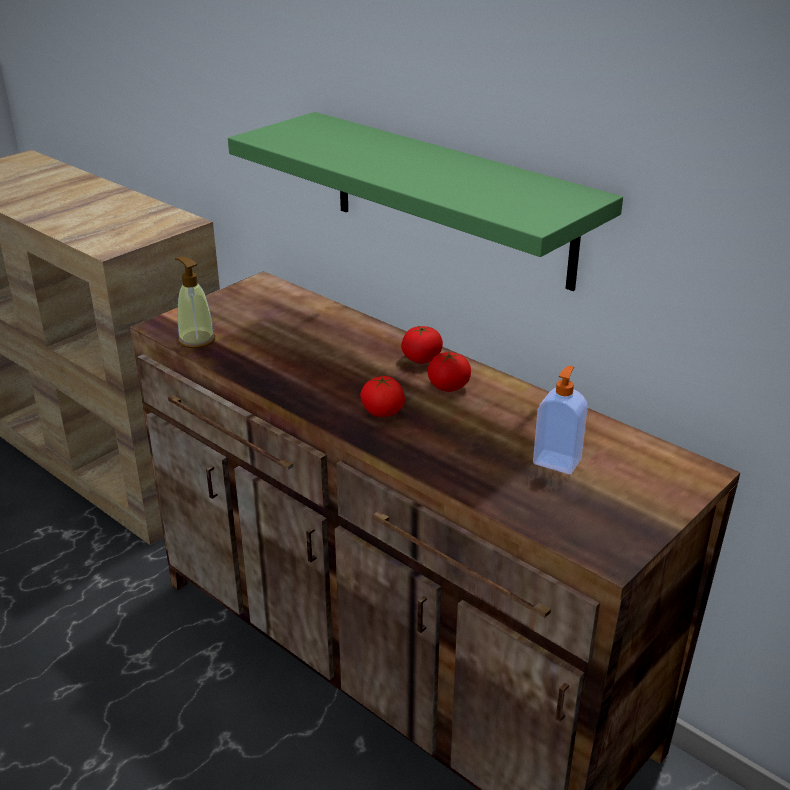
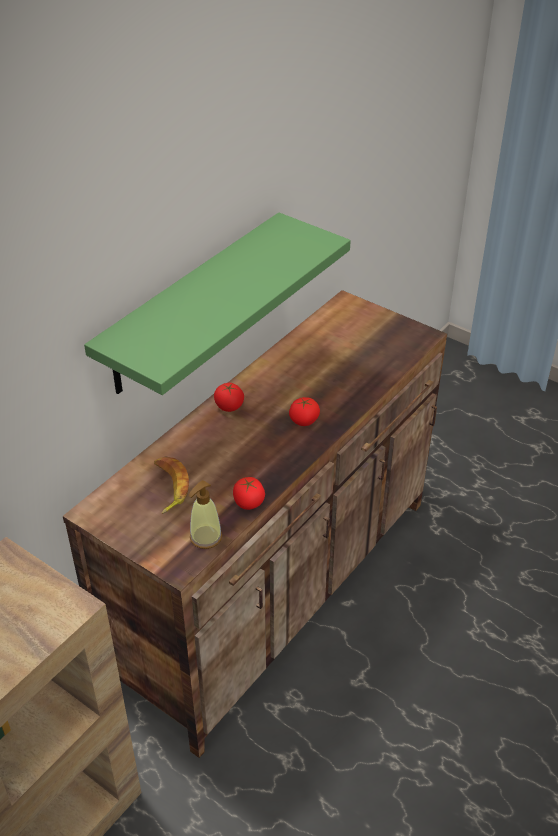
camera: 95 degrees left, 10 degrees up
(284, 321) = (169, 487): none -> banana
(449, 386) = (266, 392): tomato -> tomato (248, 502)
(557, 461) = (346, 349): soap dispenser -> none

